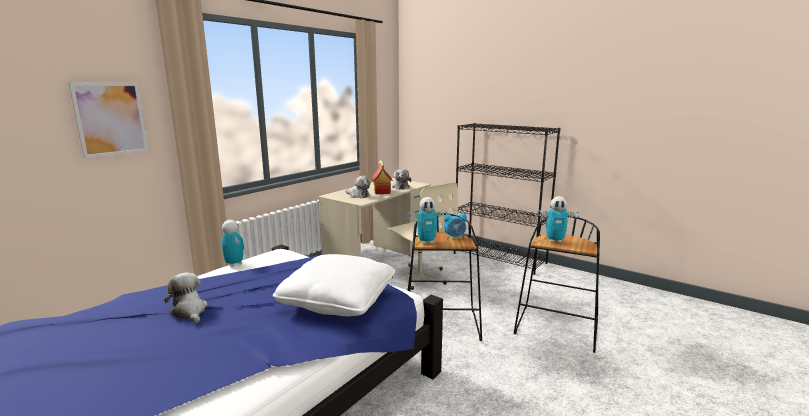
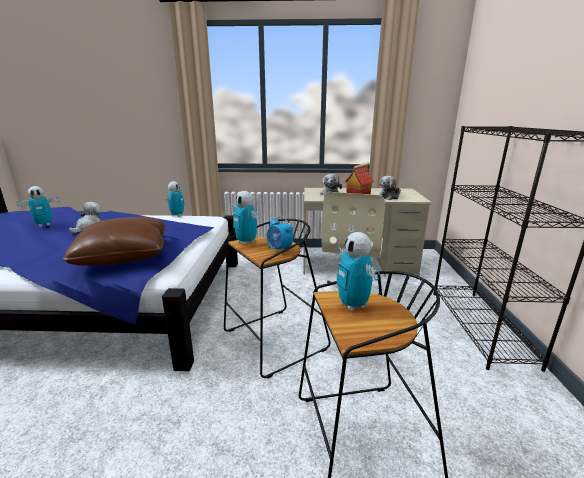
camera: 55 degrees right, 5 degrees up
(106, 341) = (45, 225): none -> toy robot
(111, 119) = (150, 103): picture -> none
(338, 301) = (124, 255): white pillow -> brown pillow

